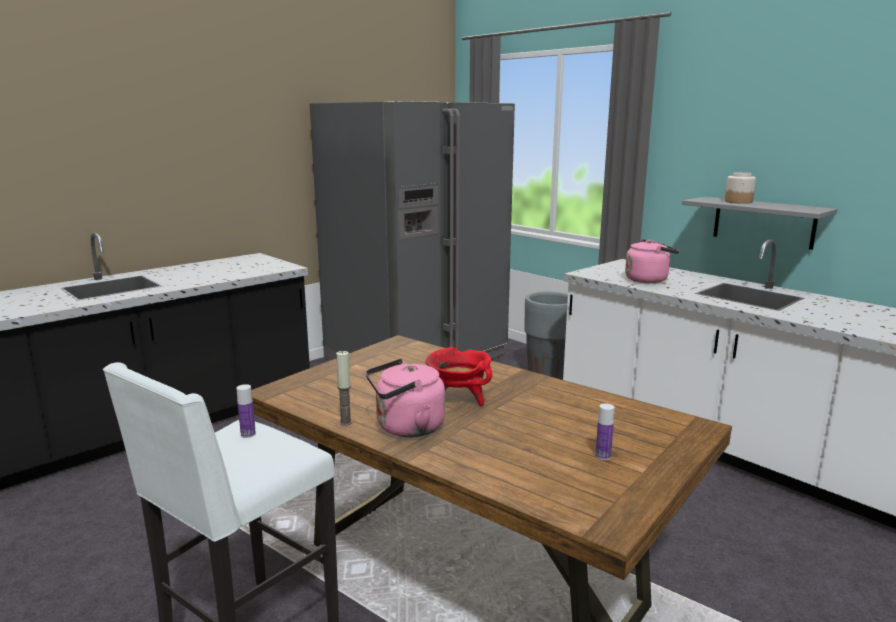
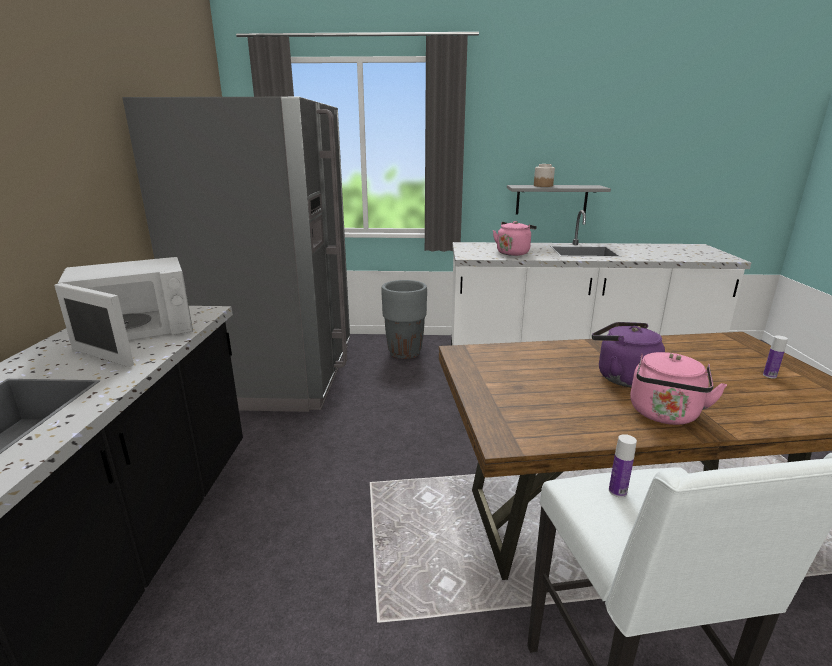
camera: 45 degrees left, 5 degrees up
(229, 269) = (133, 332): none -> white microwave
(345, 422) = (627, 434): candle -> none
(459, 399) = (622, 377): red cooking pot -> purple kettle

